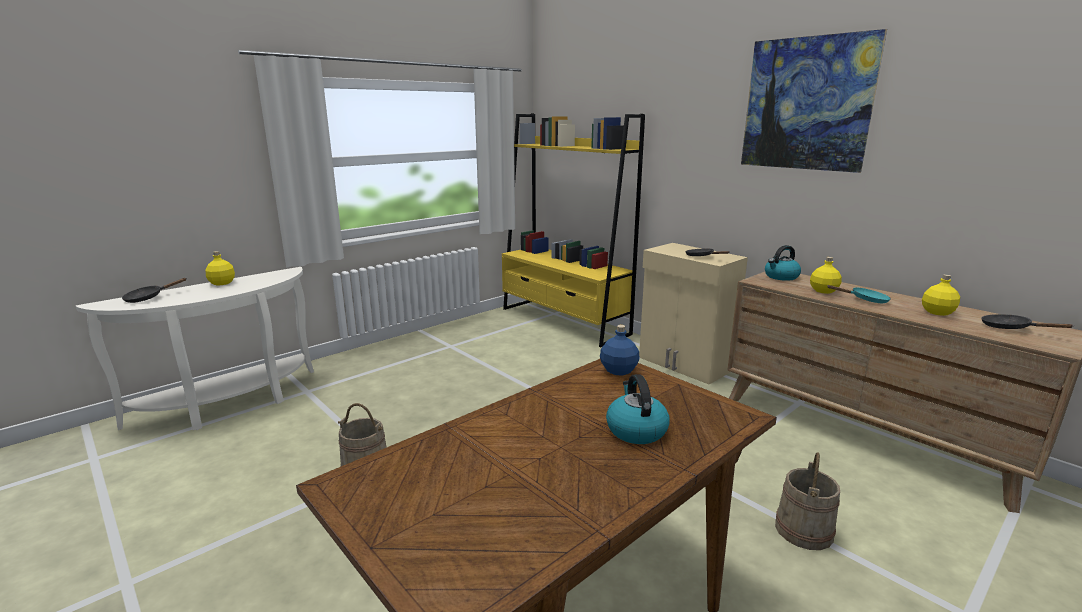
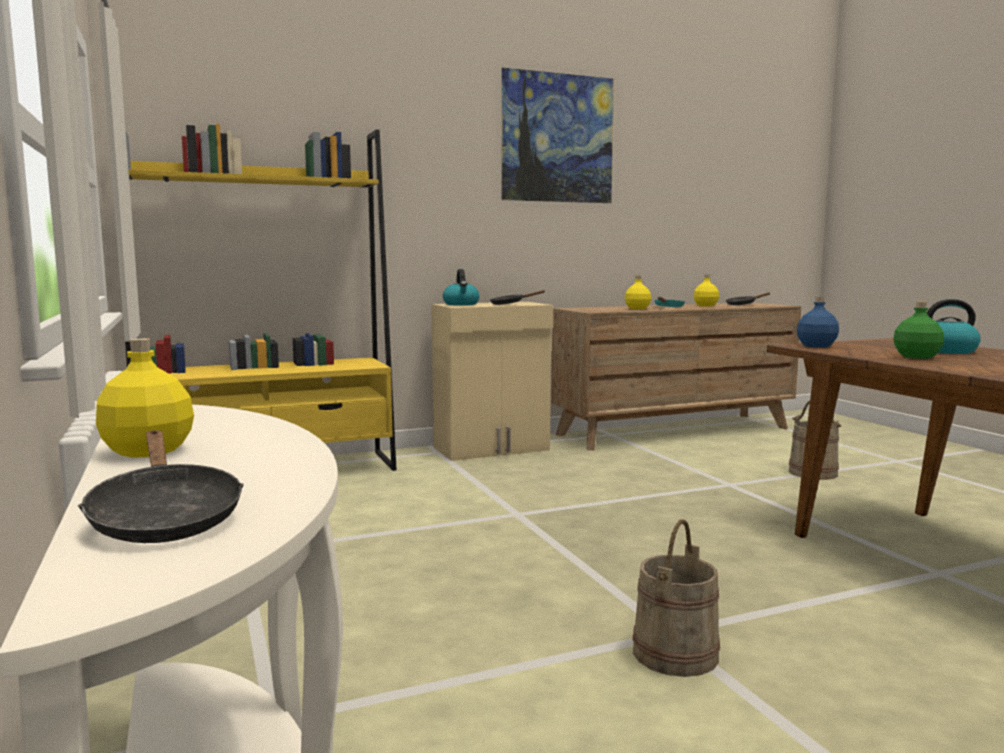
camera: 70 degrees left, 10 degrees down
(565, 410) = (917, 357): none -> green bottle
(781, 277) = (585, 309): kettle -> kettle (461, 304)

